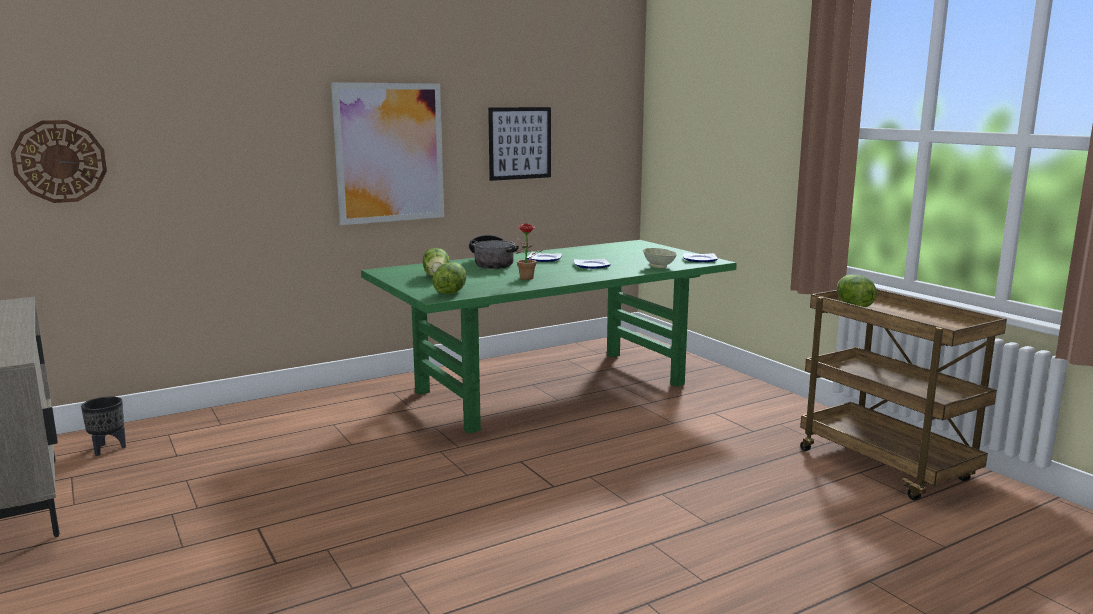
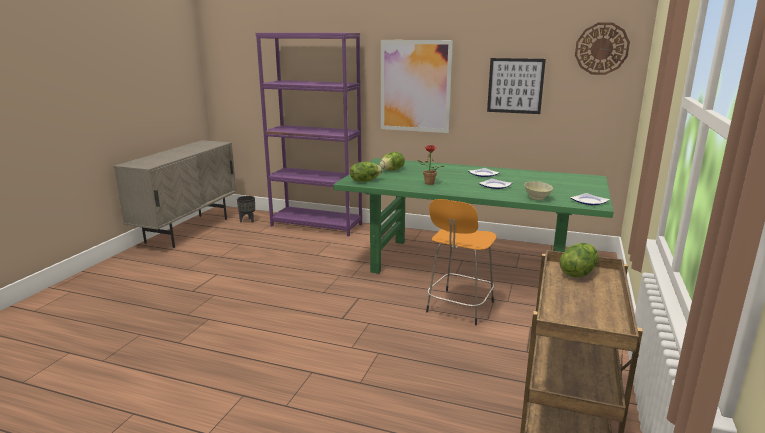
camera: 50 degrees right, 5 degrees up
(60, 161) = (253, 79): wall clock -> wall clock (601, 49)
(254, 413) = (316, 225): none -> purple bookcase
(492, 263) = (445, 170): cooking pot -> none
(631, 425) = (459, 308): none -> orange stool

